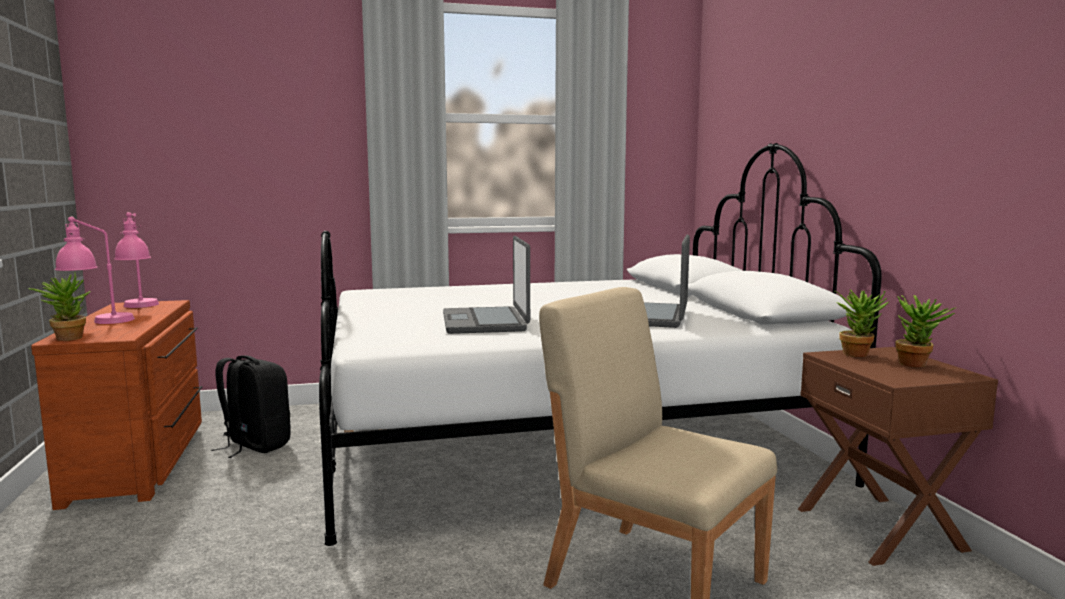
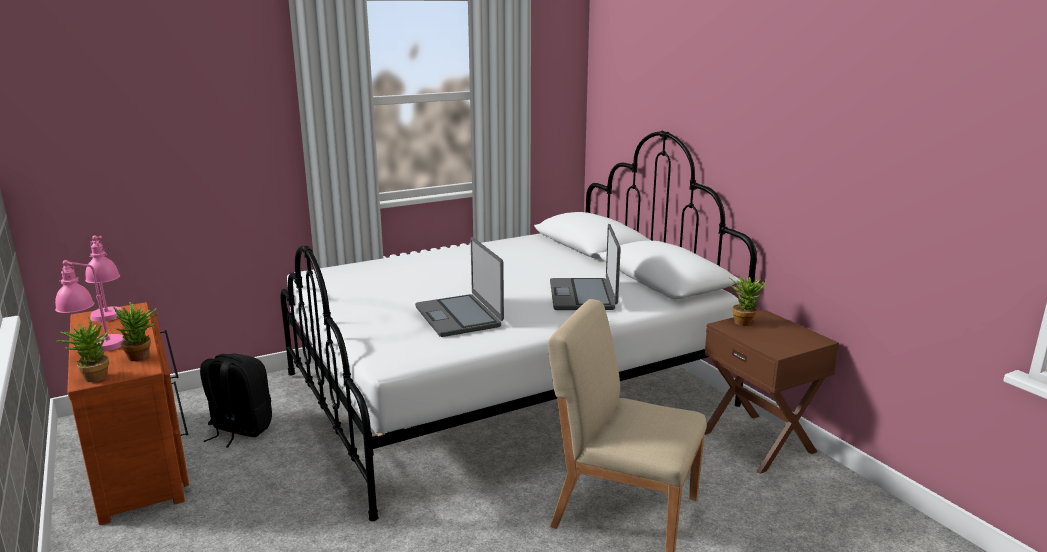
camera: 15 degrees left, 10 degrees up
(918, 364) = (786, 330): potted plant -> potted plant (143, 357)

